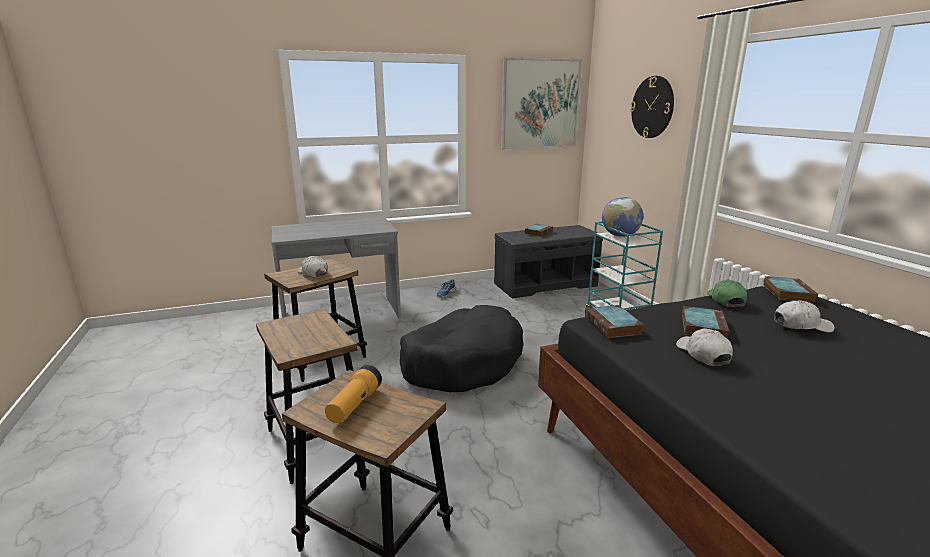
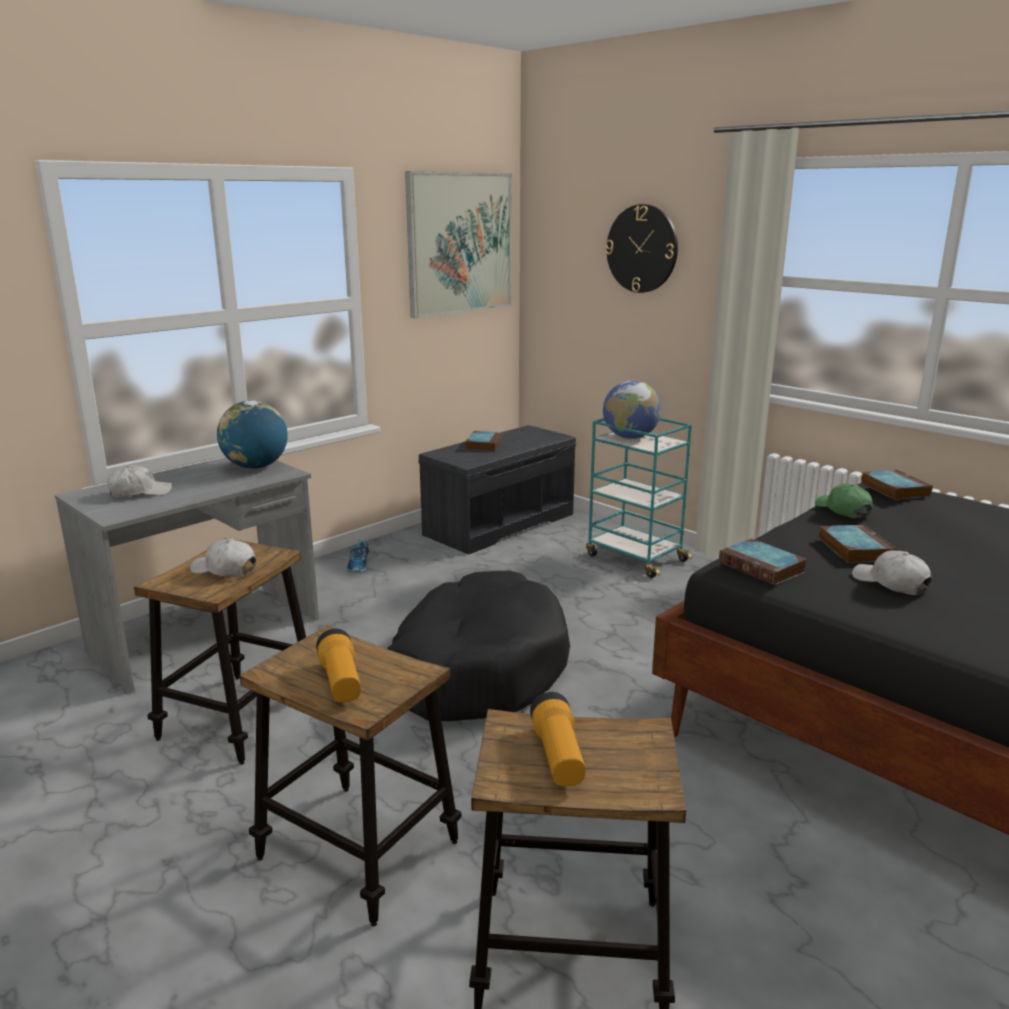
camera: 25 degrees left, 0 degrees up
(296, 337) = (341, 681): none -> flashlight
(375, 225) = (256, 467): none -> globe
(801, 325) = (946, 527): white cap -> white cap (140, 492)

